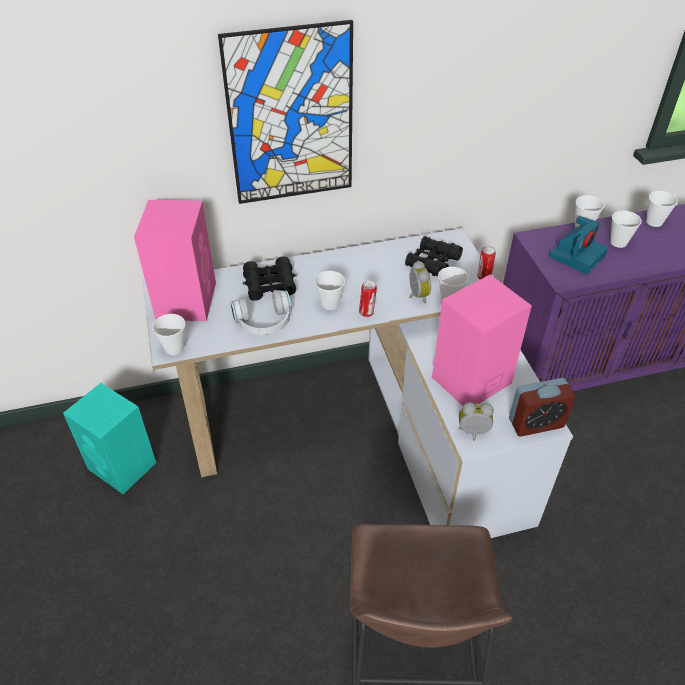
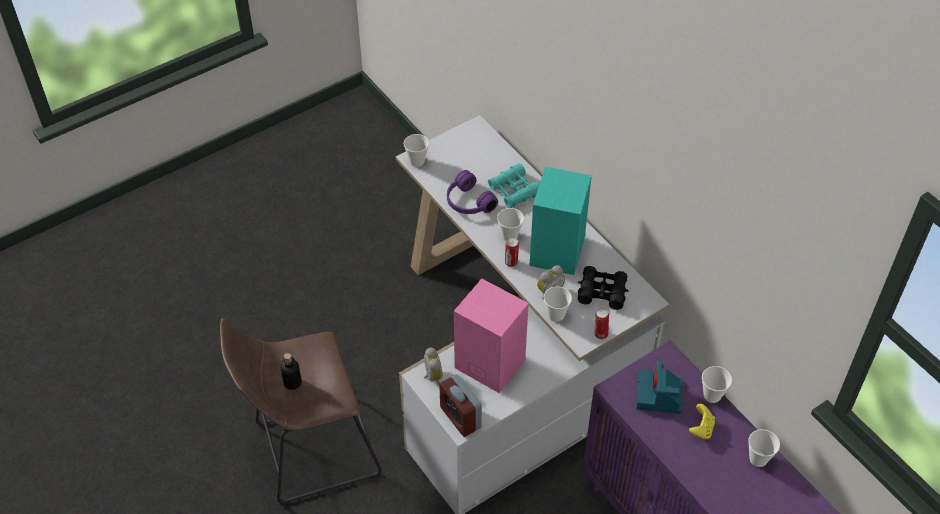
camera: 70 degrees right, 5 degrees up
(123, 466) = (399, 214): turquoise speaker -> turquoise speaker (557, 252)
(186, 299) = (471, 147): pink speaker -> none
(264, 323) = (467, 202): white headphones -> purple headphones
(270, 284) = (514, 191): black binoculars -> turquoise binoculars
(291, 117) = (577, 96): picture -> none
(421, 592) = (292, 383): none -> bottle
(577, 255) = (659, 396): camera -> camera turned 75 degrees clockwise
(618, 242) = (701, 429): cup -> yellow game controller

